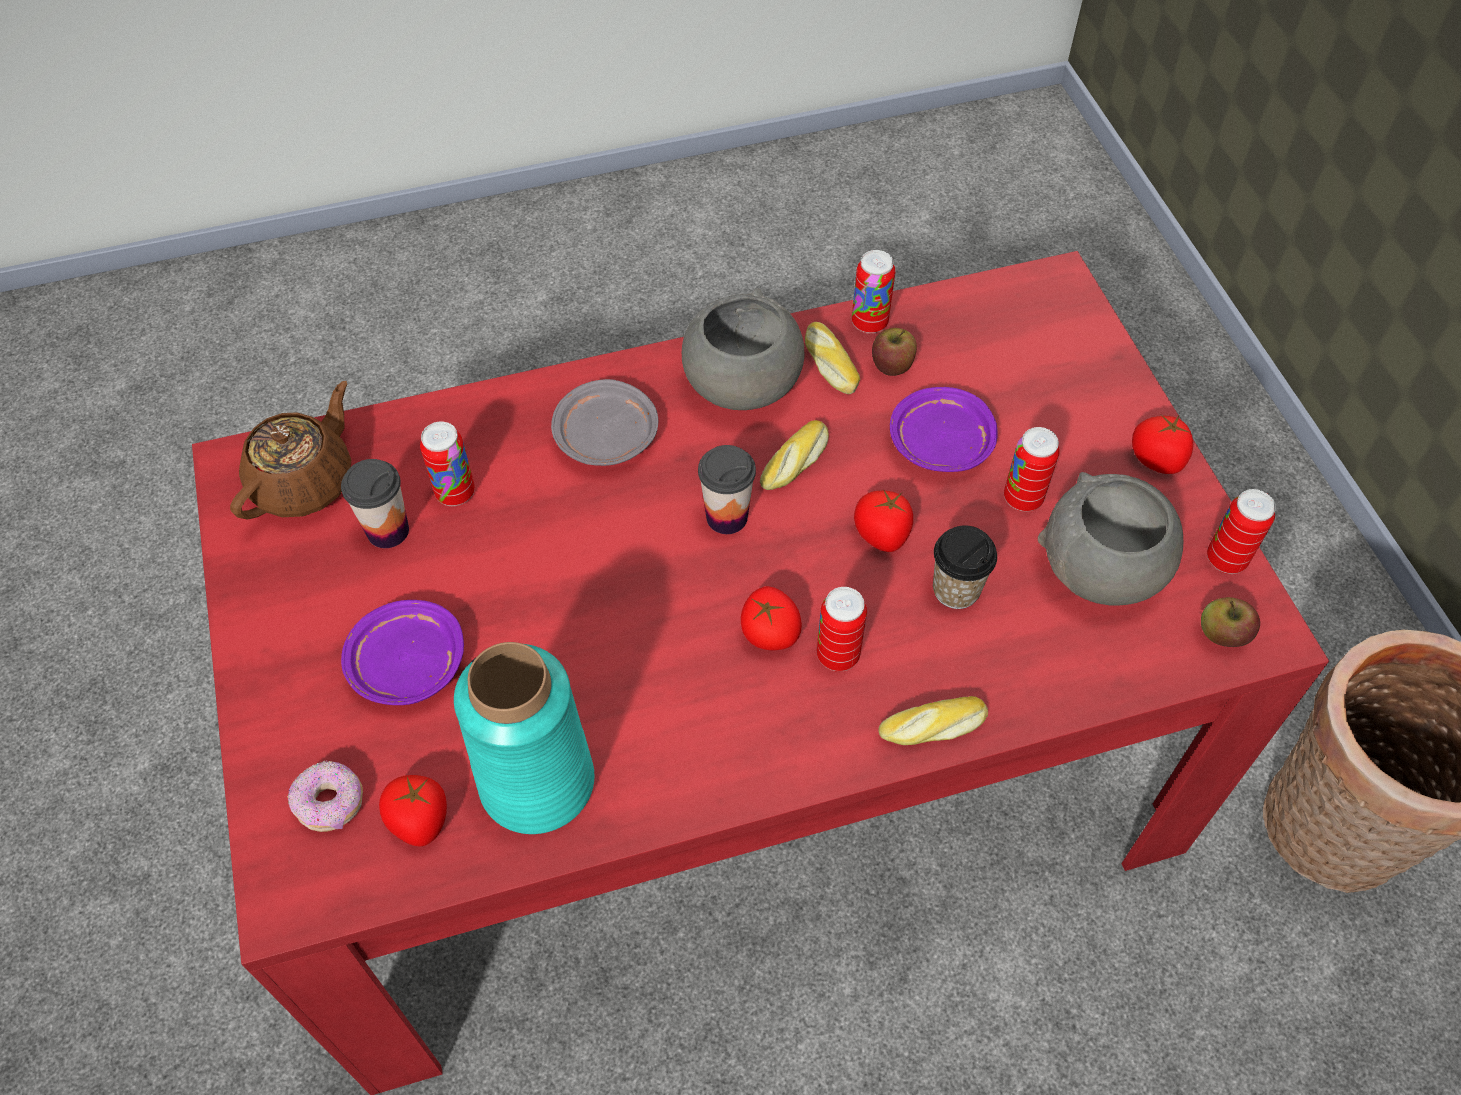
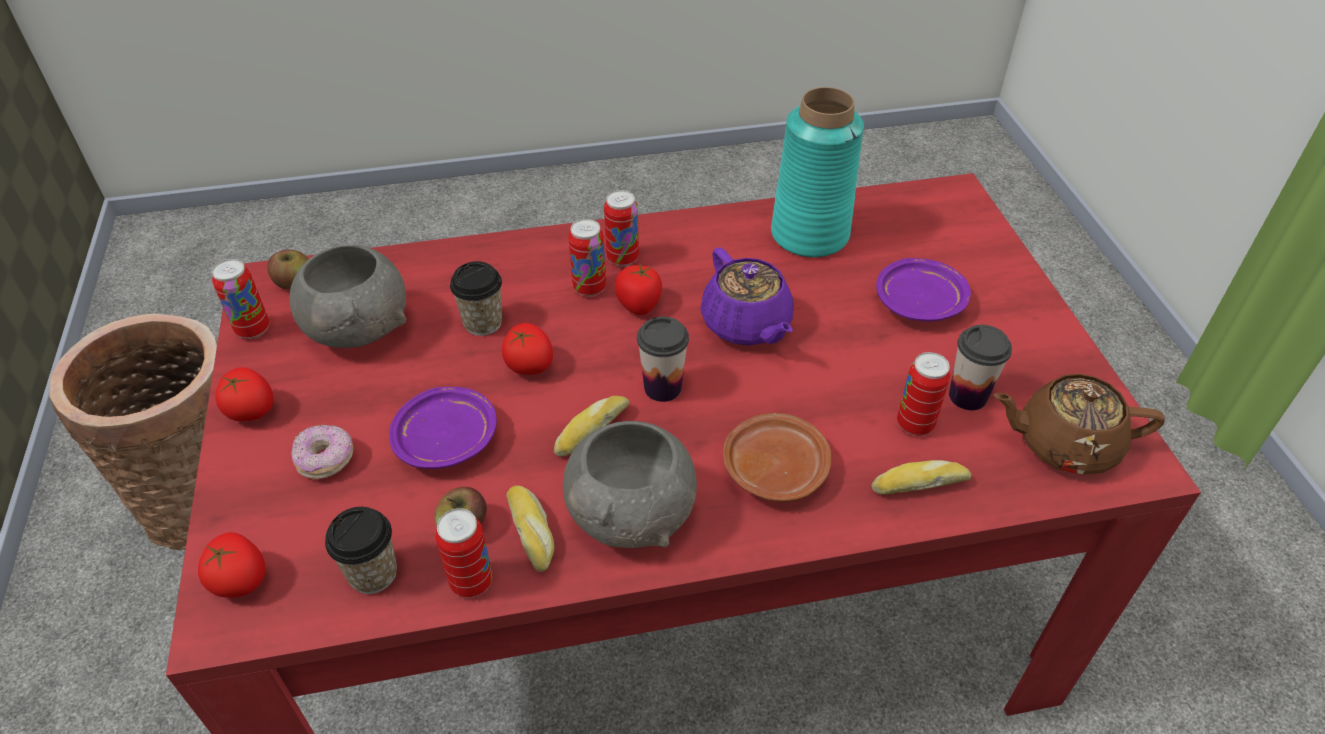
camera: 175 degrees left, 10 degrees down
(305, 482) = (1064, 444): brown teapot -> brown teapot turned 60 degrees clockwise
(330, 803) = (947, 232): donut -> donut (326, 460)
(420, 821) = (884, 221): tomato -> tomato (240, 580)
(606, 437) = (775, 468): grey plate -> brown plate
(632, 611) = (746, 325): none -> purple teapot
(933, 728) = (533, 245): bread -> bread (918, 483)
(955, 323) = (373, 573): none -> cup
(1023, 498) = (394, 385): can -> can (622, 258)

